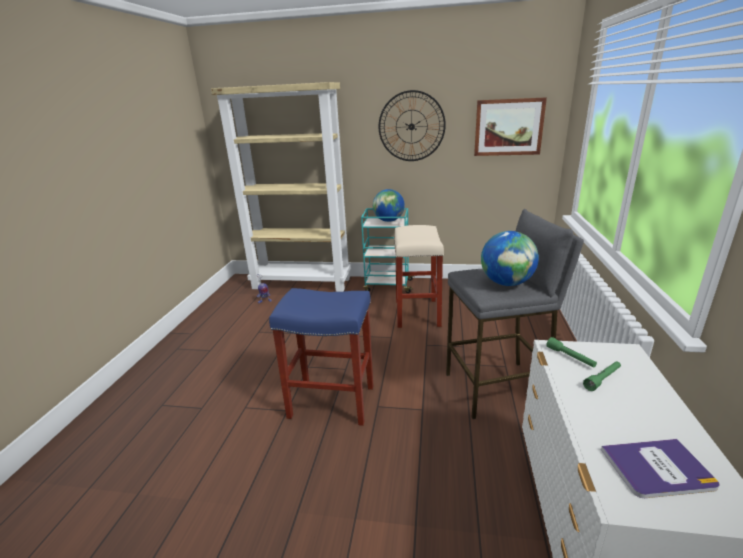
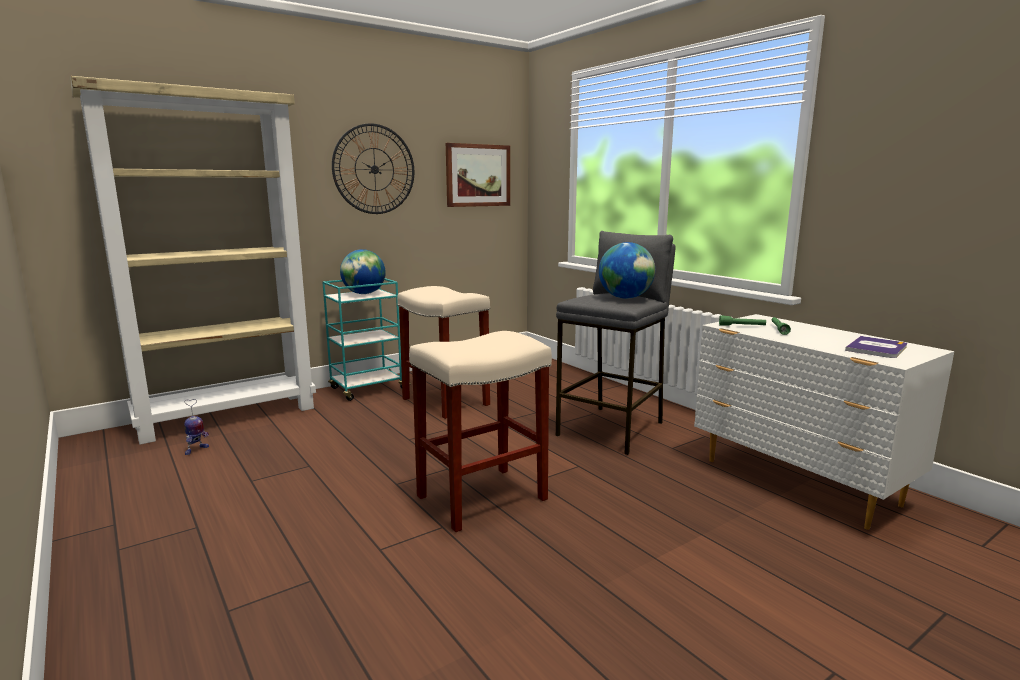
camera: 45 degrees left, 10 degrees down
(333, 401) = (483, 497): blue stool -> beige stool

